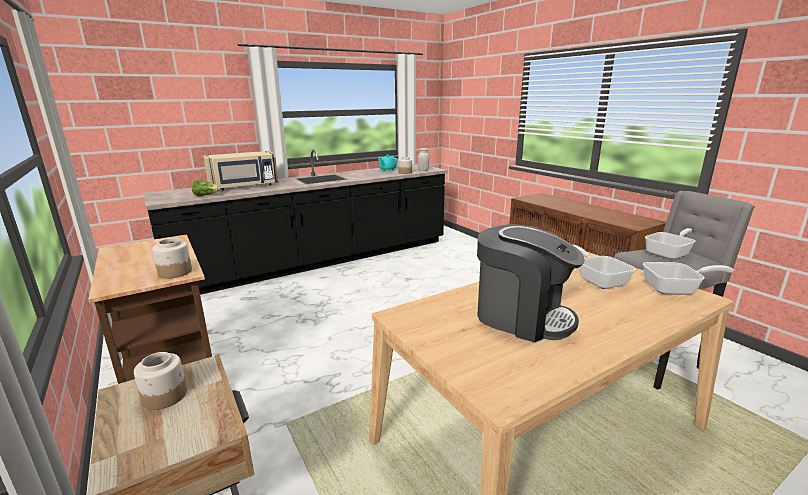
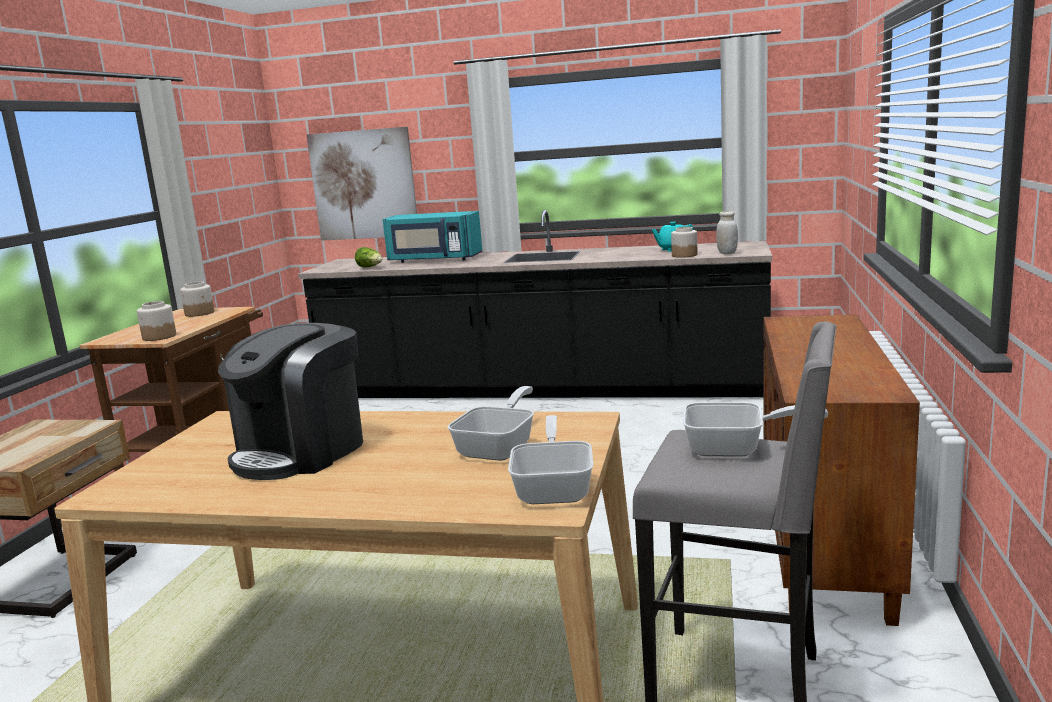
camera: 45 degrees right, 5 degrees down
(157, 132) = (363, 185): none -> picture
(165, 396) = (45, 434): jar -> jar (200, 313)
(244, 186) = (434, 260): beige microwave -> turquoise microwave
(522, 316) = (301, 452): coffee machine -> coffee machine turned 45 degrees clockwise
(676, 289) = (555, 487): frying pan -> frying pan turned 135 degrees counterclockwise

